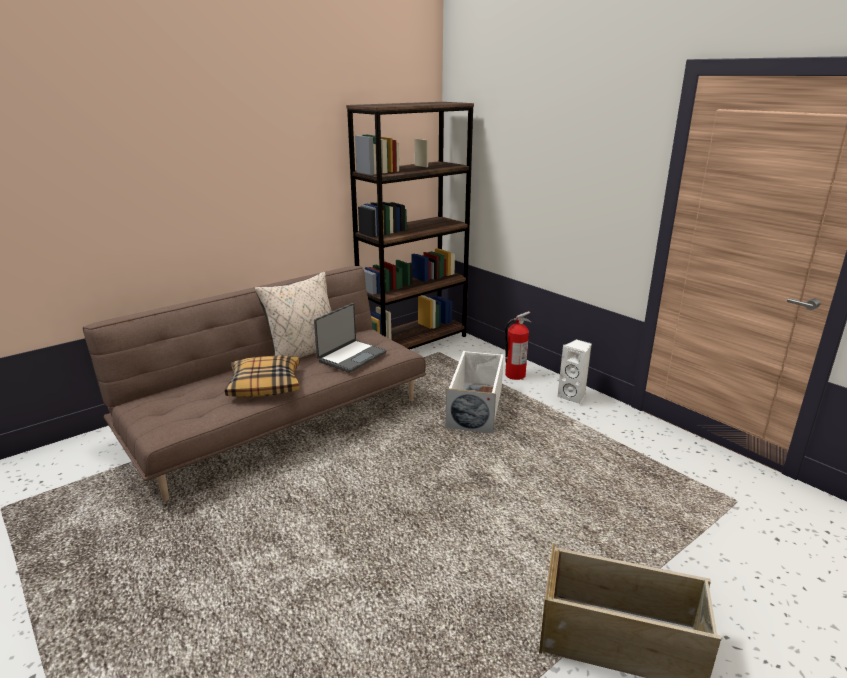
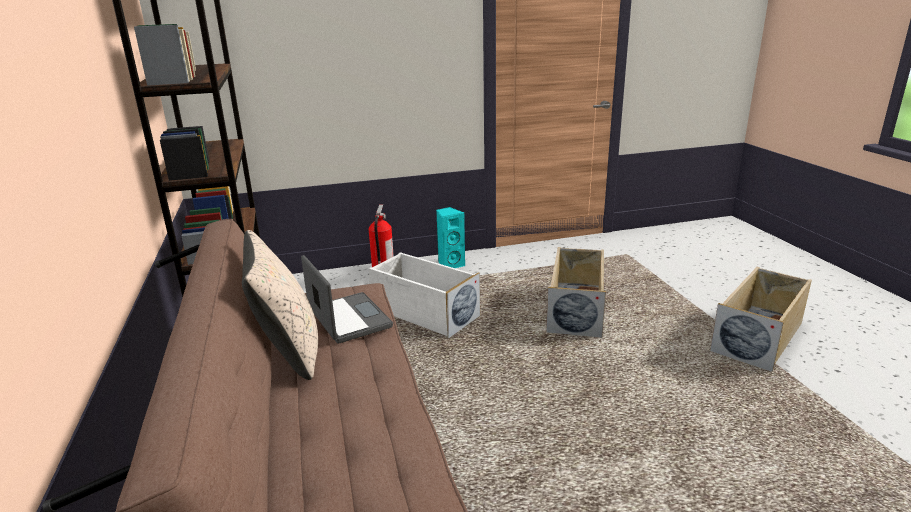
camera: 65 degrees left, 0 degrees up
(265, 385) = (362, 396): pillow -> none
(556, 485) = (575, 309): none -> beige storage box
(573, 397) = (450, 264): white speaker -> turquoise speaker

